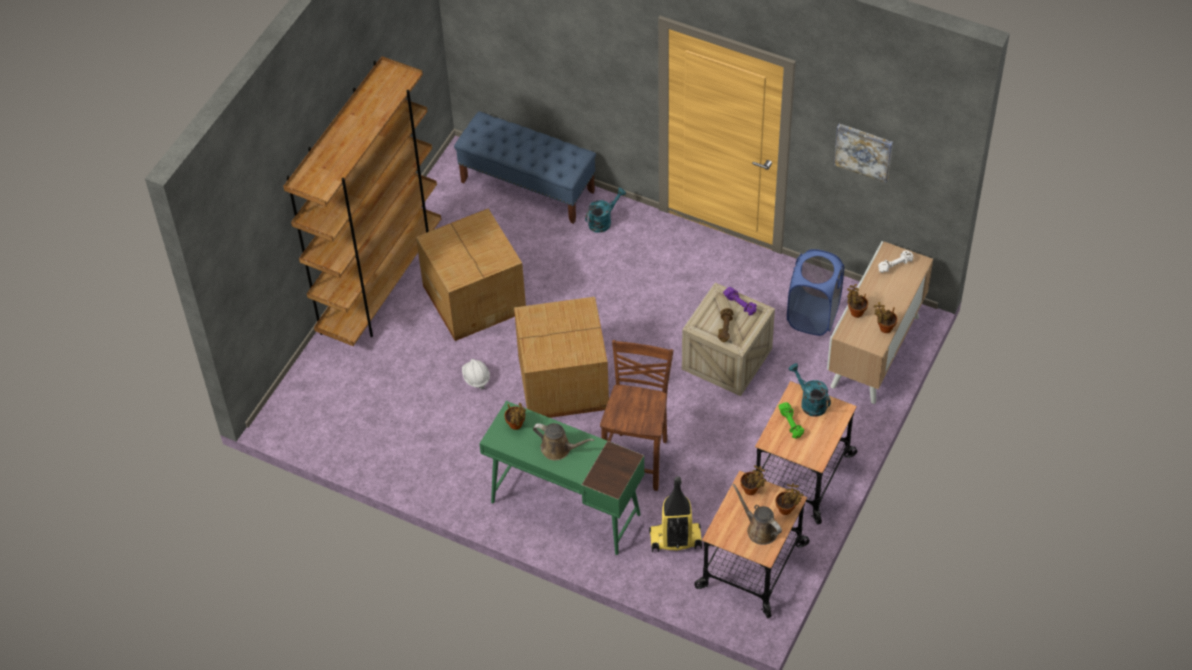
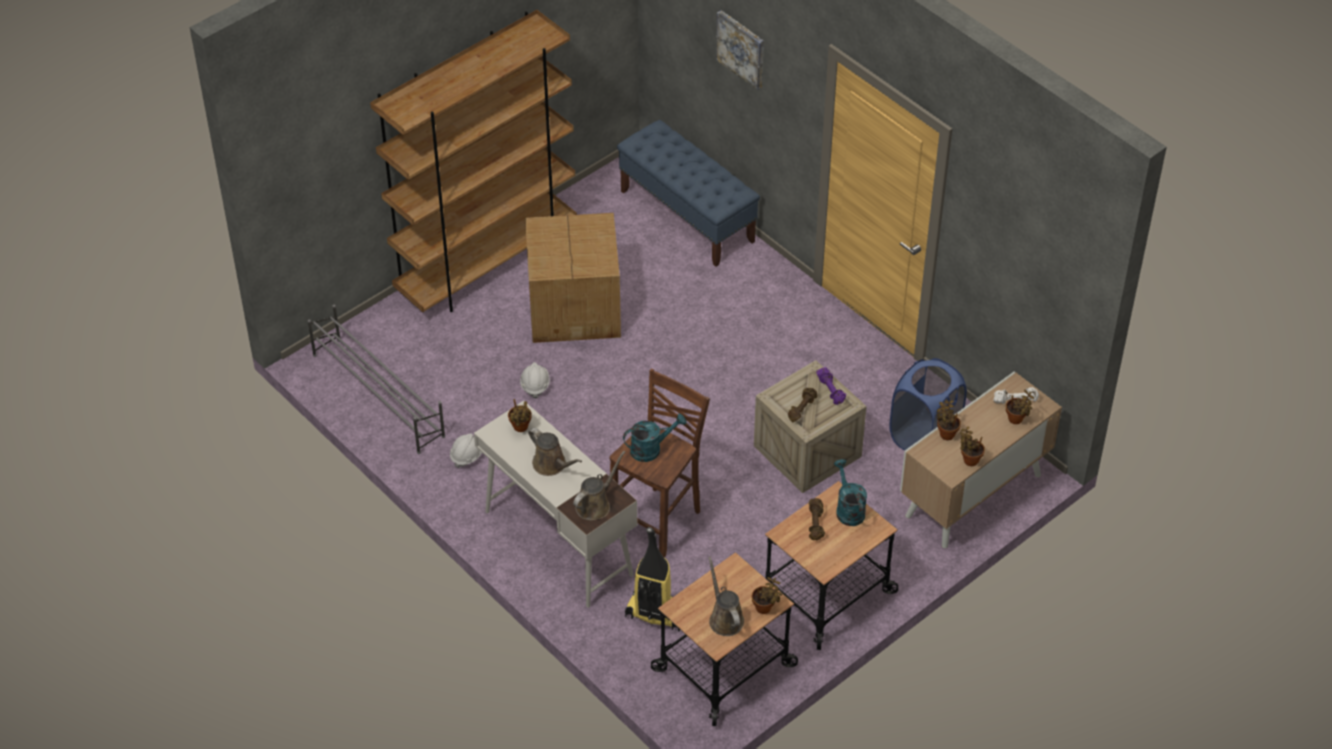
camera: 20 degrees right, 5 degrees down
(347, 431) = (378, 394): none -> grey shoe rack
(451, 459) = (467, 455): none -> white hard hat
(564, 383) = (623, 420): cardboard box -> none
(564, 508) = (557, 542): green desk -> white desk
(603, 221) = (748, 273): turquoise watering can -> turquoise watering can (651, 449)
(612, 471) = (595, 505): none -> brown watering can
(752, 490) = (738, 576): potted plant -> potted plant (1017, 420)
(791, 424) = (816, 524): green dumbbell -> brown dumbbell
(863, 151) = (1007, 256): picture -> picture (741, 49)

